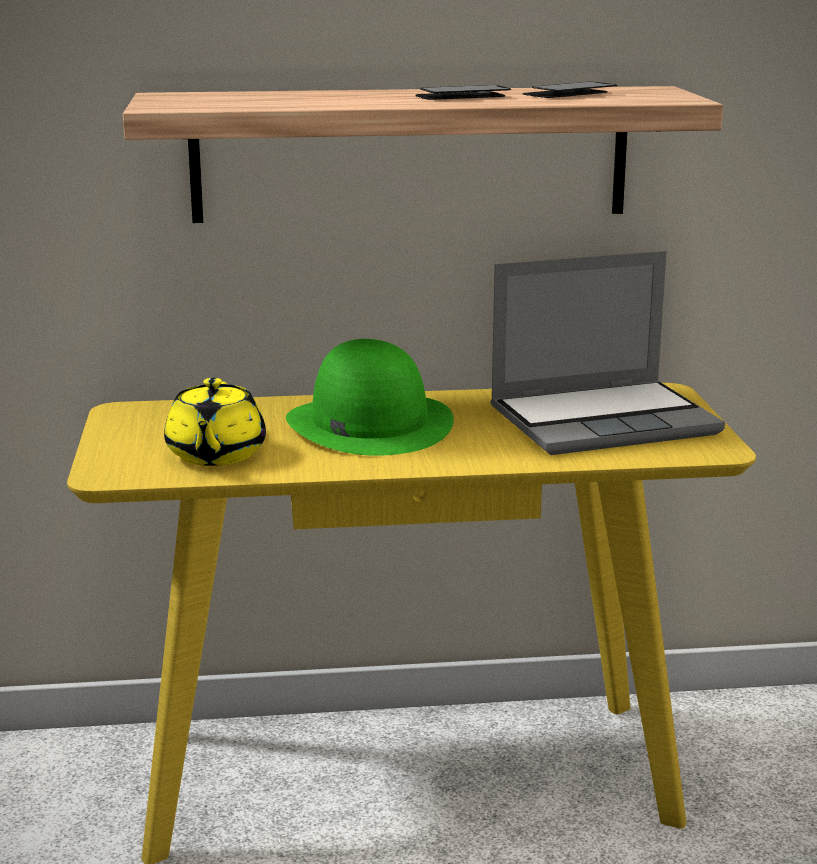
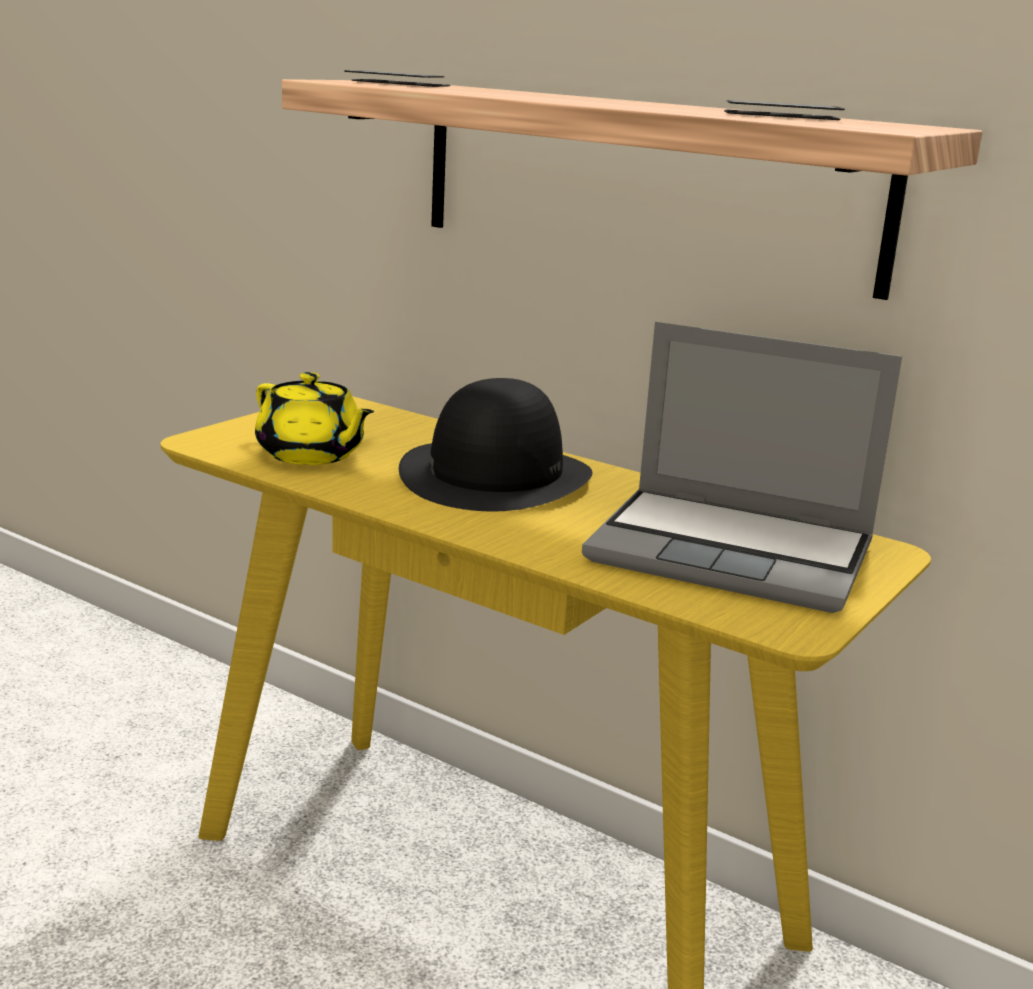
camera: 40 degrees right, 0 degrees up
(215, 455) = (311, 455): yellow teapot -> yellow teapot turned 90 degrees counterclockwise
(369, 423) = (495, 475): green hat -> black hat
(462, 96) = (646, 105): phone -> phone (397, 83)

